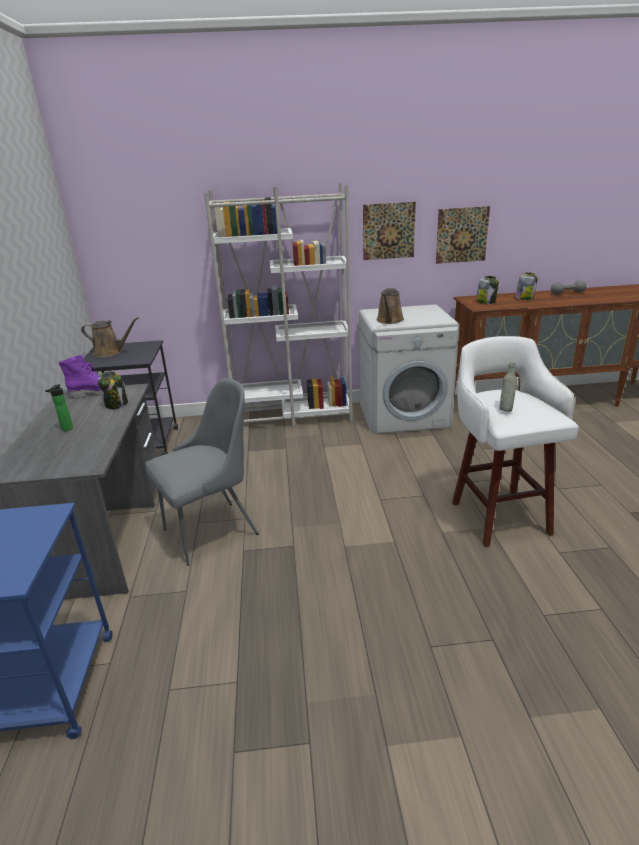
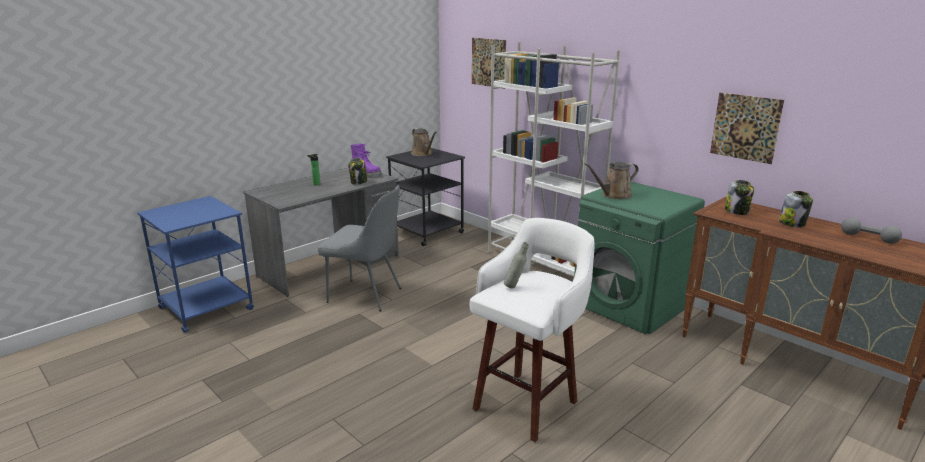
camera: 50 degrees right, 5 degrees down
(388, 231) = (663, 106): picture -> picture (488, 62)
(405, 416) = (628, 305): white washing machine -> green washing machine

